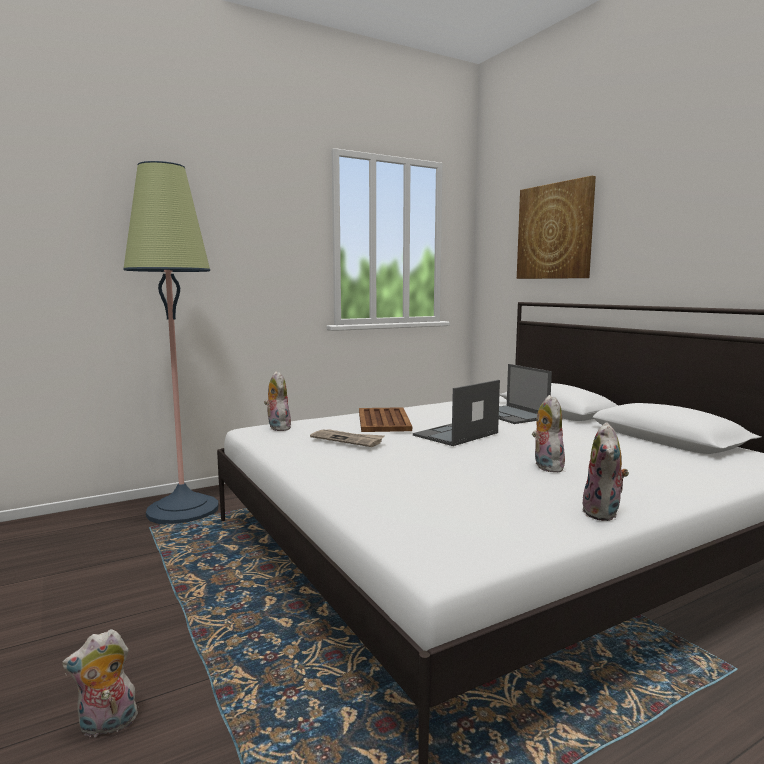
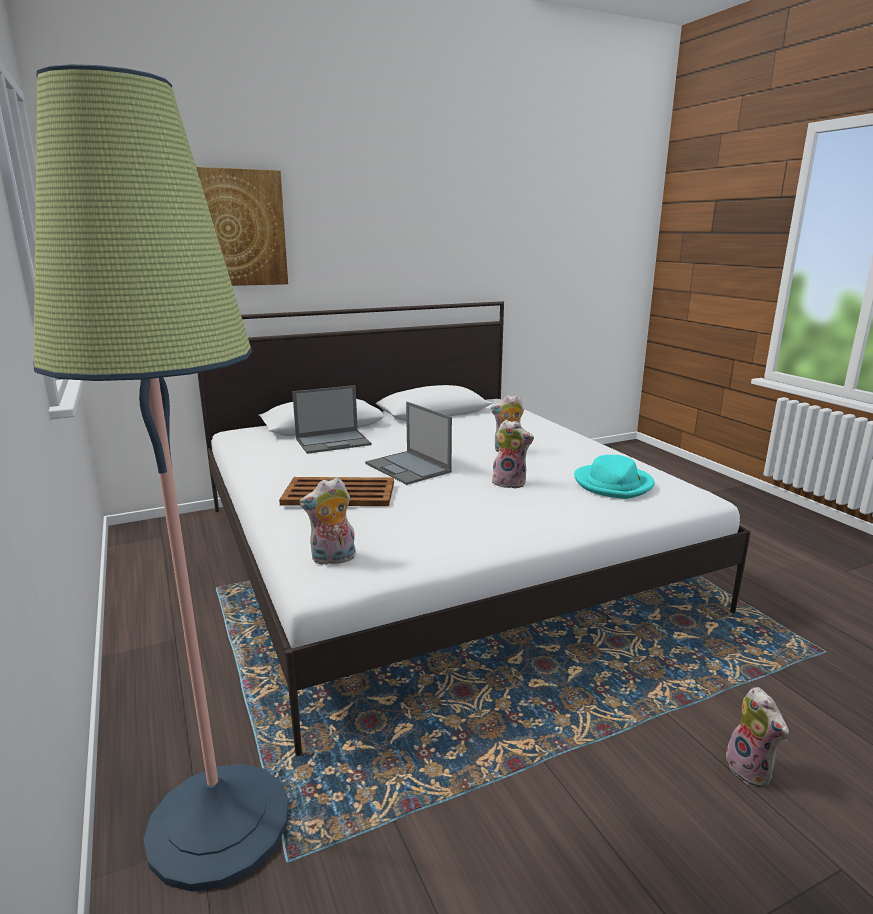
camera: 85 degrees left, 10 degrees up
(347, 440) = (424, 513): newspaper -> none
(459, 510) = (613, 484): none -> turquoise hat
(603, 513) = (600, 451): plush toy -> plush toy (510, 483)

